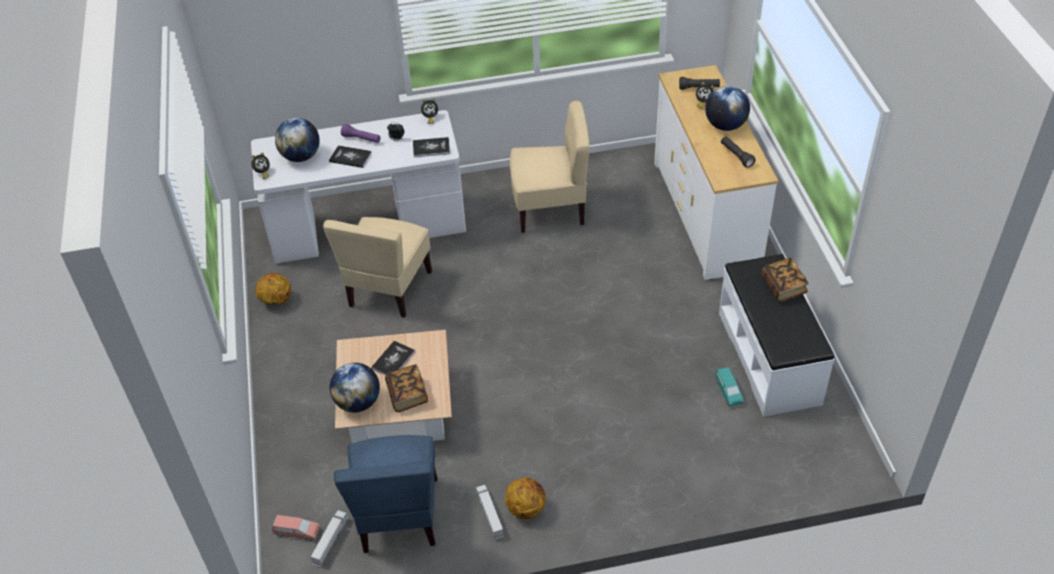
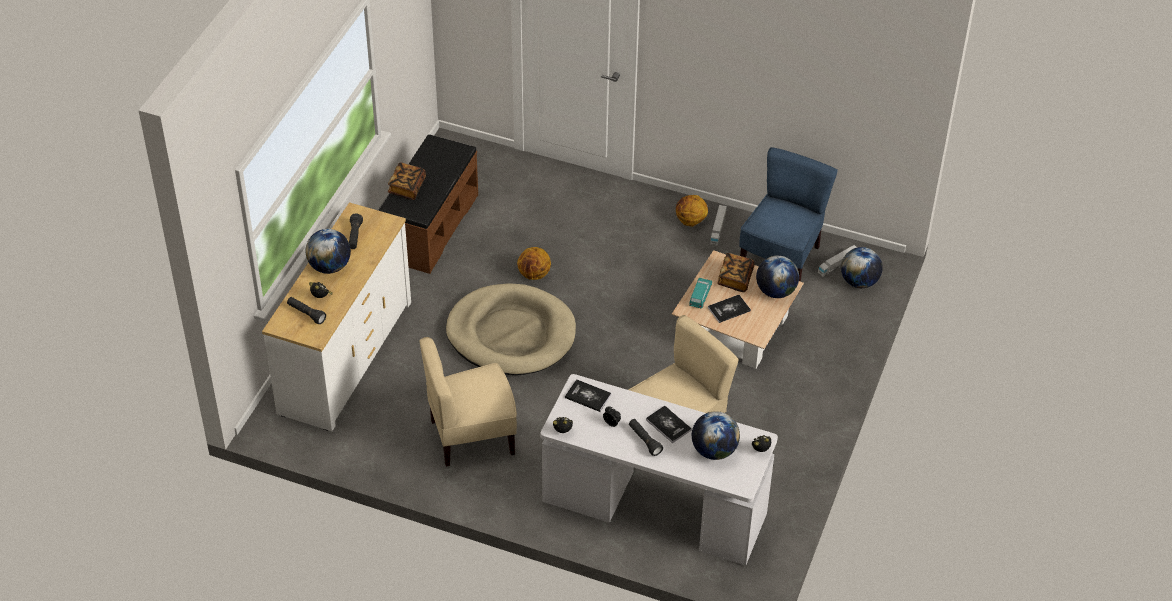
camera: 150 degrees left, 0 degrees up
(276, 300) = (785, 474): basketball -> basketball (534, 274)
(297, 532) = (859, 282): pink toy car -> globe
(362, 139) = (644, 441): purple flashlight -> black flashlight
(550, 209) = (471, 436): beige chair -> beige chair turned 45 degrees counterclockwise
(595, 298) = (511, 334): none -> beige dog bed
(728, 391) = (484, 220): turquoise toy car -> turquoise toy car (700, 296)
(769, 357) = (429, 226): white bench -> brown bench

